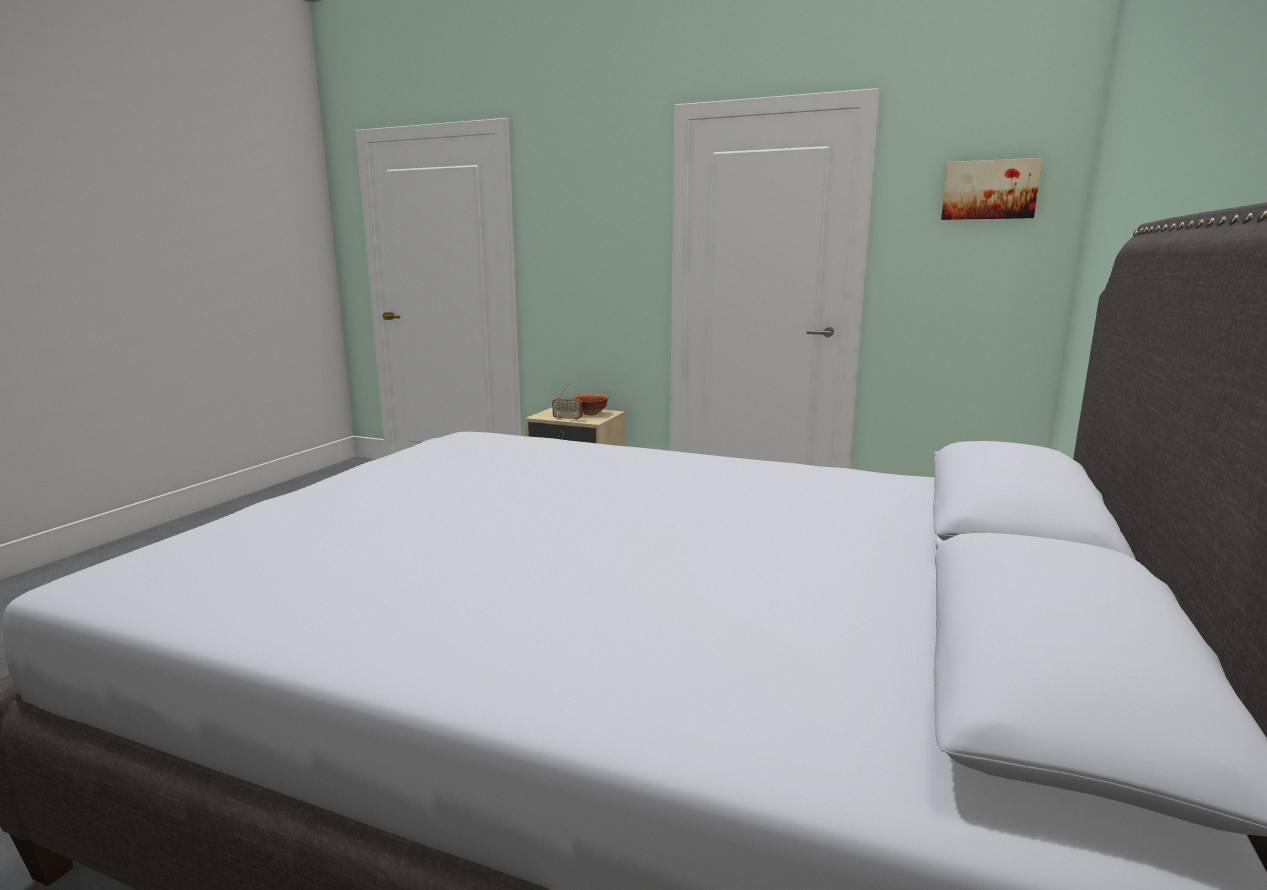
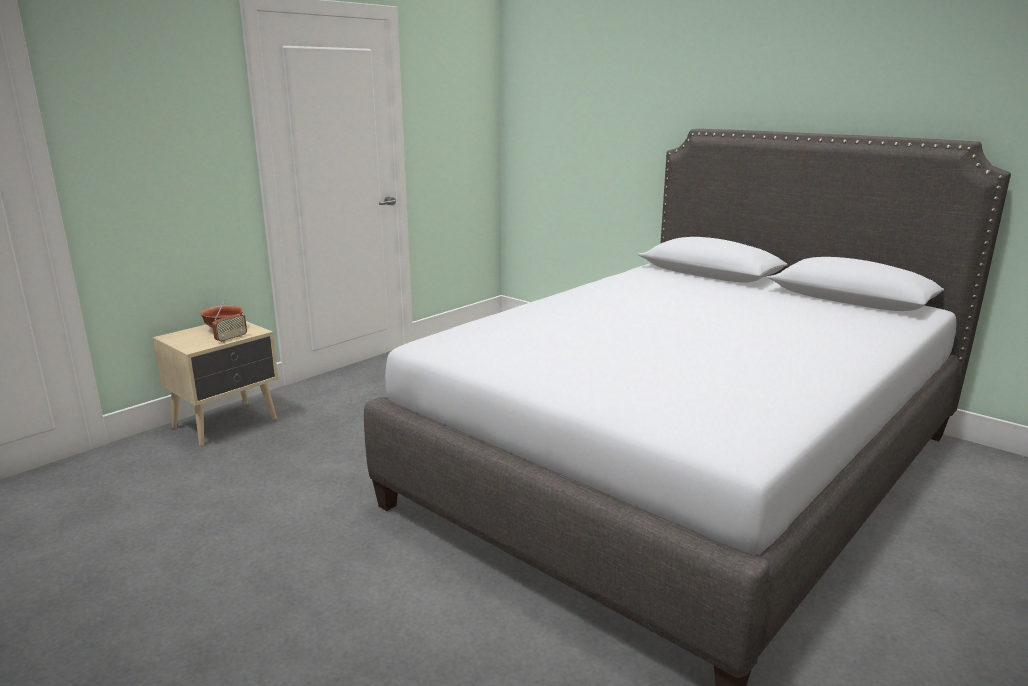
camera: 70 degrees left, 5 degrees up
(989, 190) = (460, 88): picture -> none

